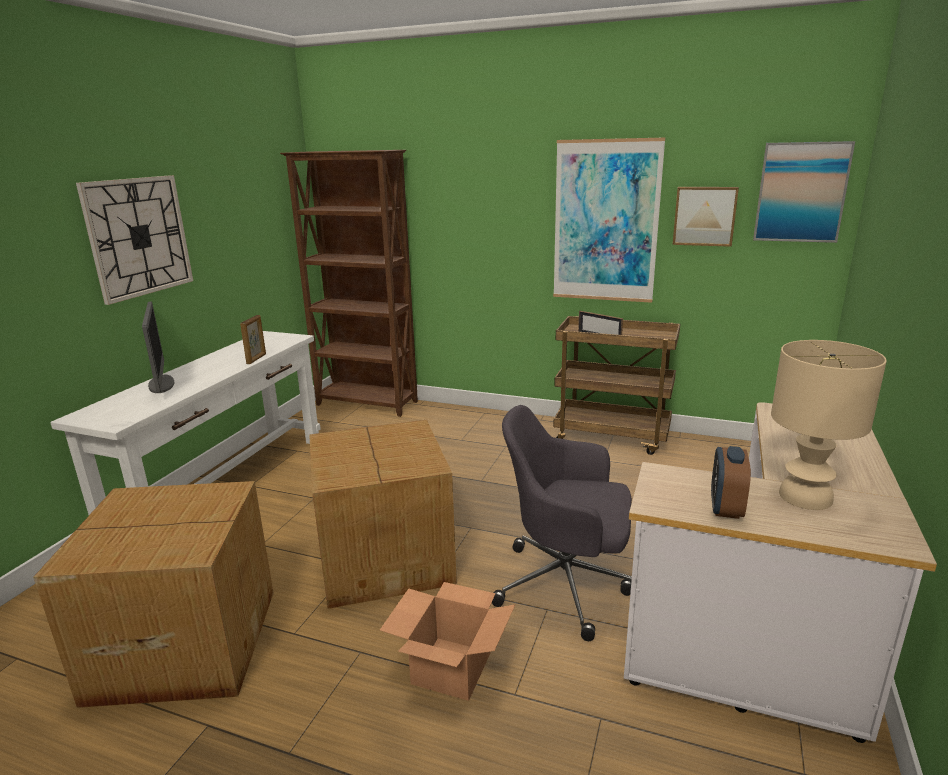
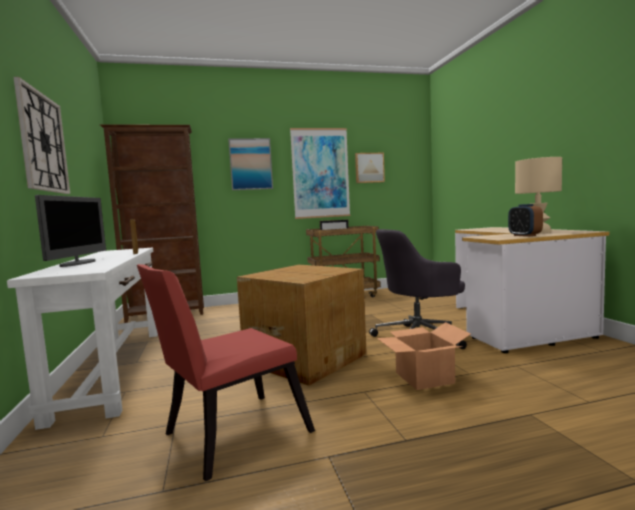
camera: 35 degrees left, 15 degrees down
(161, 384) = (78, 263): monitor -> monitor turned 60 degrees clockwise
(184, 642) = (229, 435): cardboard box -> red chair
(801, 192) = (408, 155): picture -> picture (250, 164)

